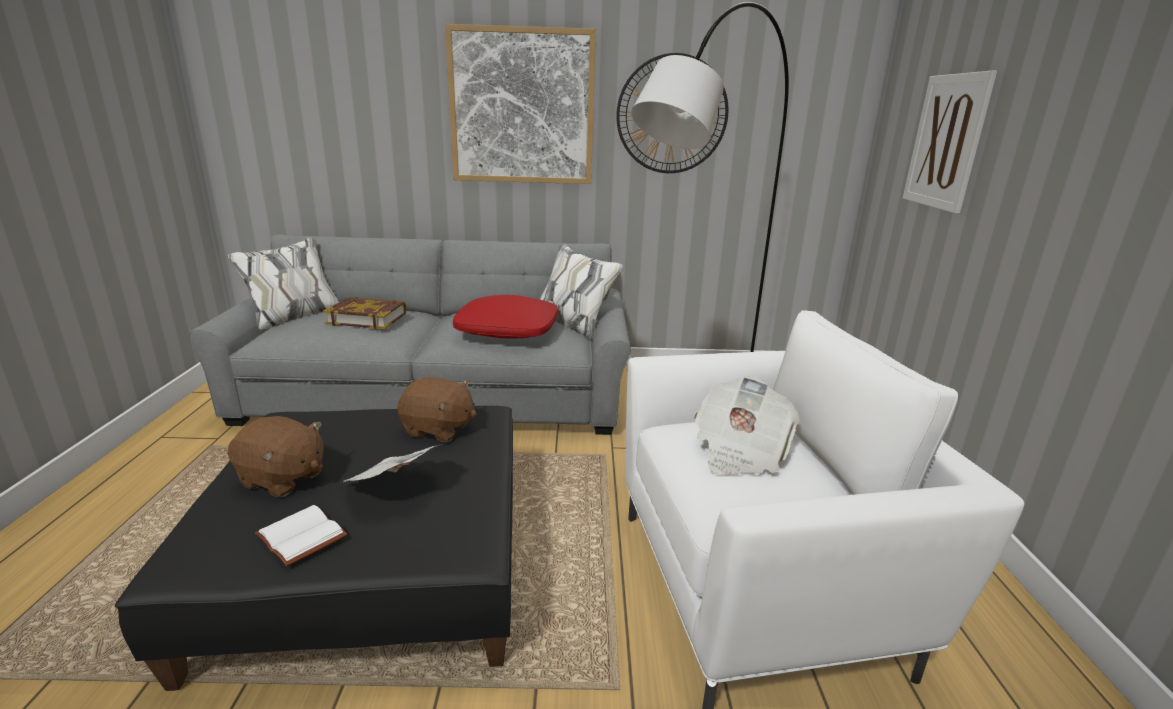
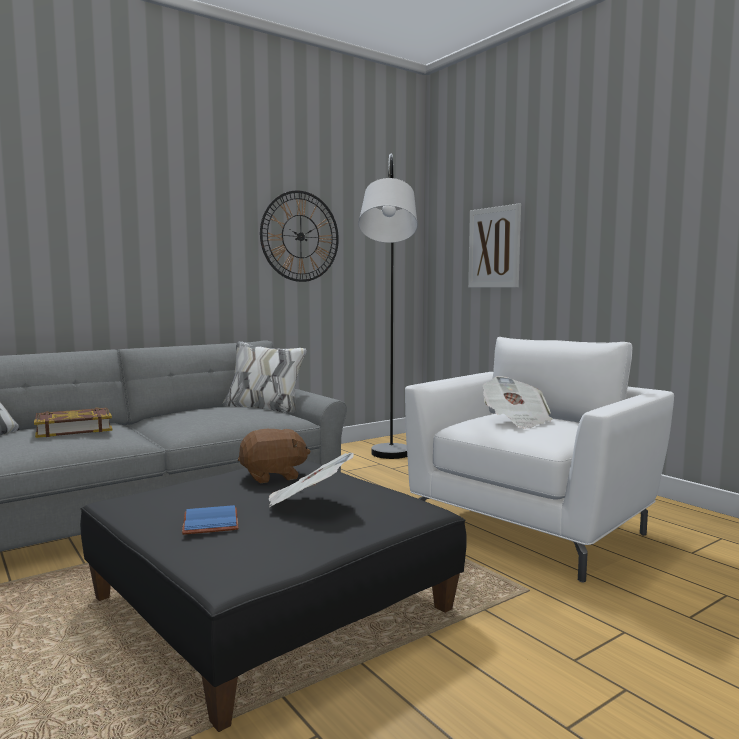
camera: 35 degrees left, 15 degrees down
(282, 479) = (208, 522): brown plush toy -> blue book
(298, 537) = (297, 537): white book -> none
(508, 329) = (228, 414): red pillow -> none
(522, 107) = (182, 227): picture -> none

